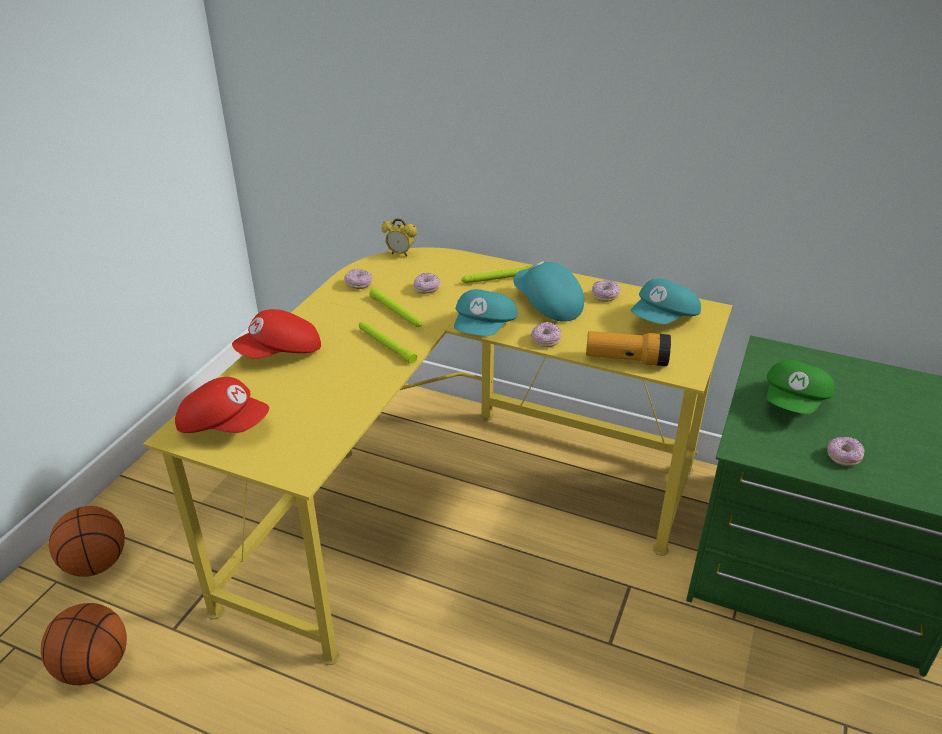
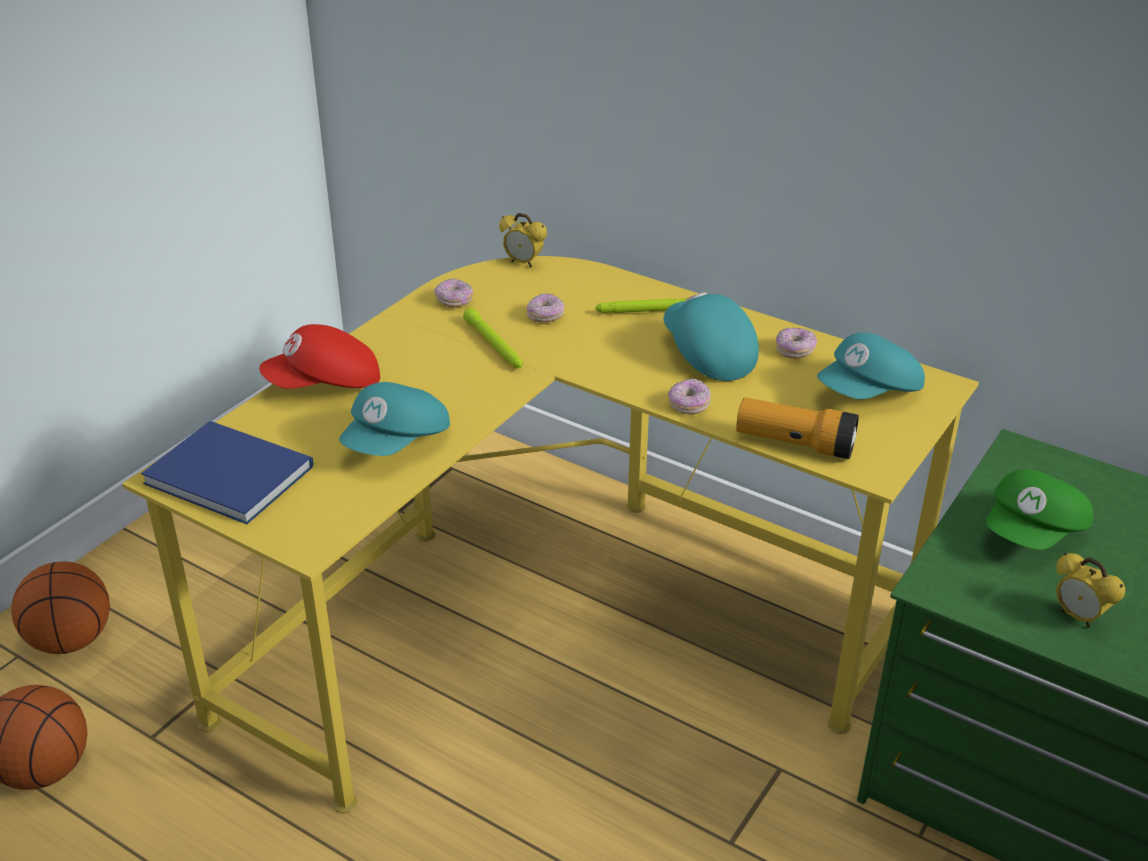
camera: 10 degrees right, 0 degrees up
(224, 425) = (228, 472): red cap -> blue book
(385, 345) = (466, 389): green flashlight -> none
(485, 329) = (609, 380): turquoise cap -> turquoise cap (397, 443)
(843, 457) = (1078, 617): donut -> alarm clock

